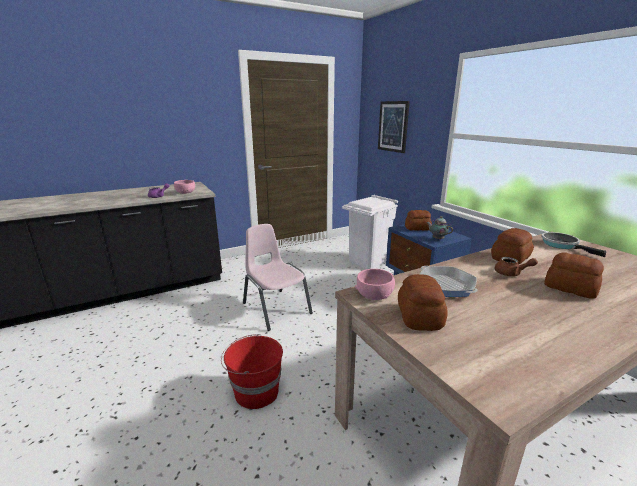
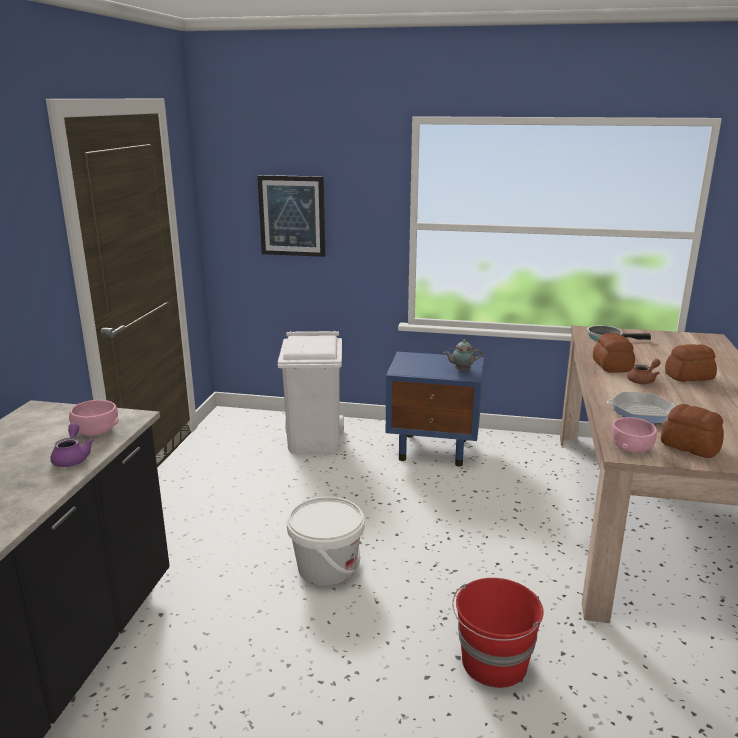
camera: 50 degrees left, 0 degrees up
(276, 308) = (327, 567): pink chair -> white bucket
(417, 228) = (415, 364): bread -> none

